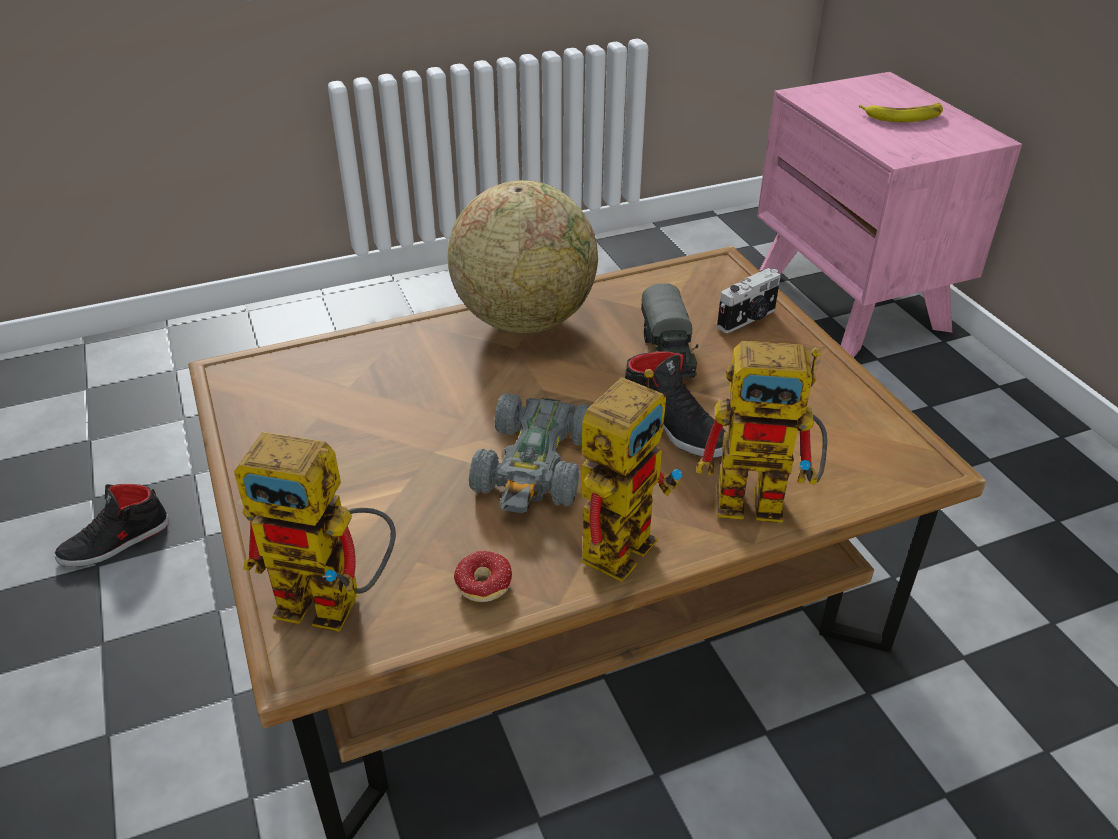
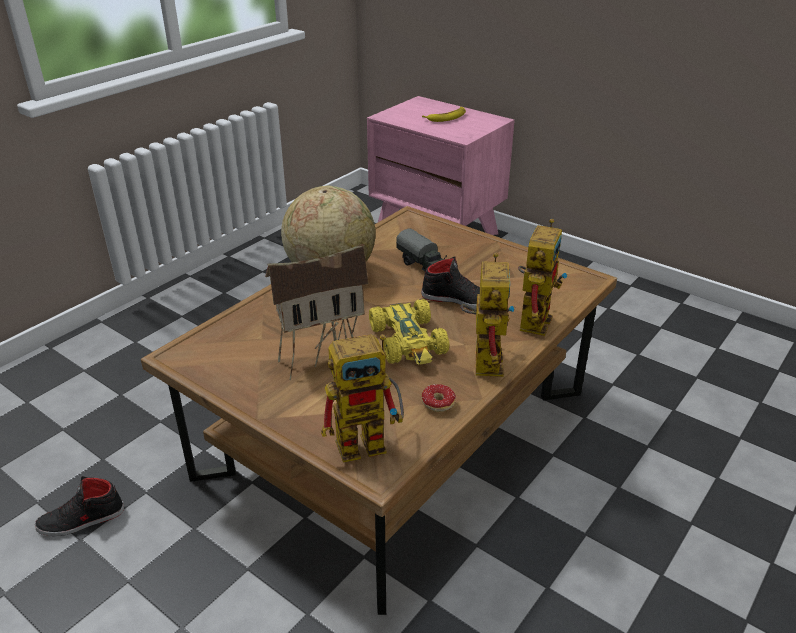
camera: 30 degrees left, 5 degrees down
(115, 542) = (81, 520): black shoe -> black shoe turned 45 degrees clockwise
(396, 442) = (320, 356): none -> toy house
(536, 465) = (408, 341): grey toy car -> yellow toy car
(748, 319) = (449, 239): camera -> none
(765, 499) = (533, 317): toy robot -> toy robot turned 45 degrees counterclockwise

